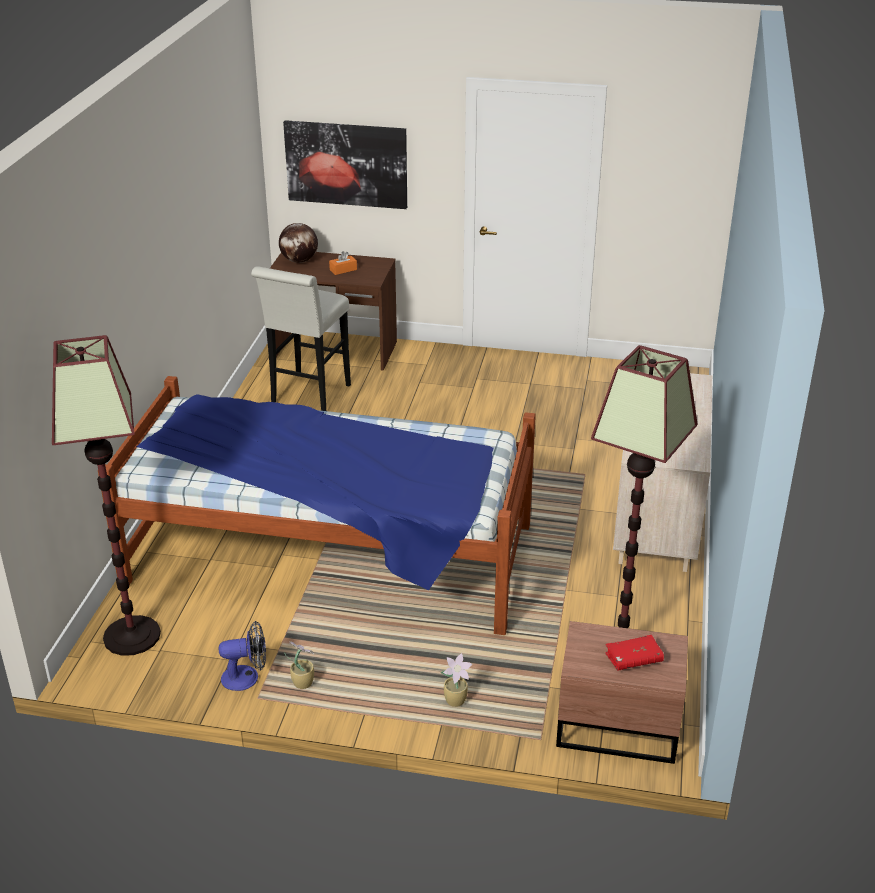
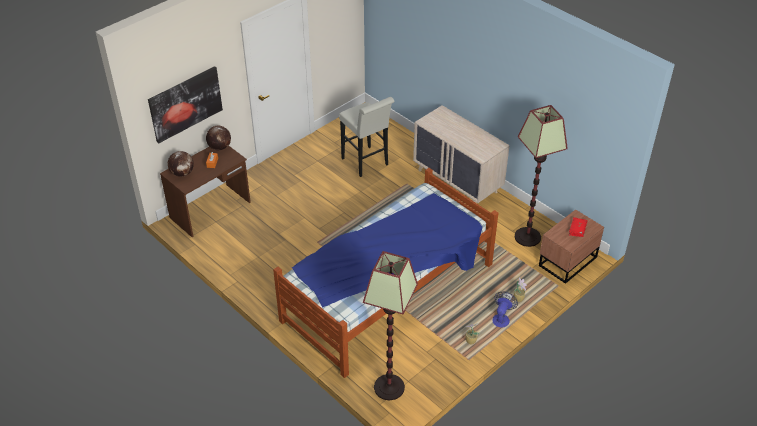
camera: 55 degrees left, 10 degrees up
(247, 677) = (451, 358): fan -> fan (502, 318)
(308, 397) = (245, 240): white stool -> white stool (366, 163)
(378, 263) = (219, 147): none -> globe

